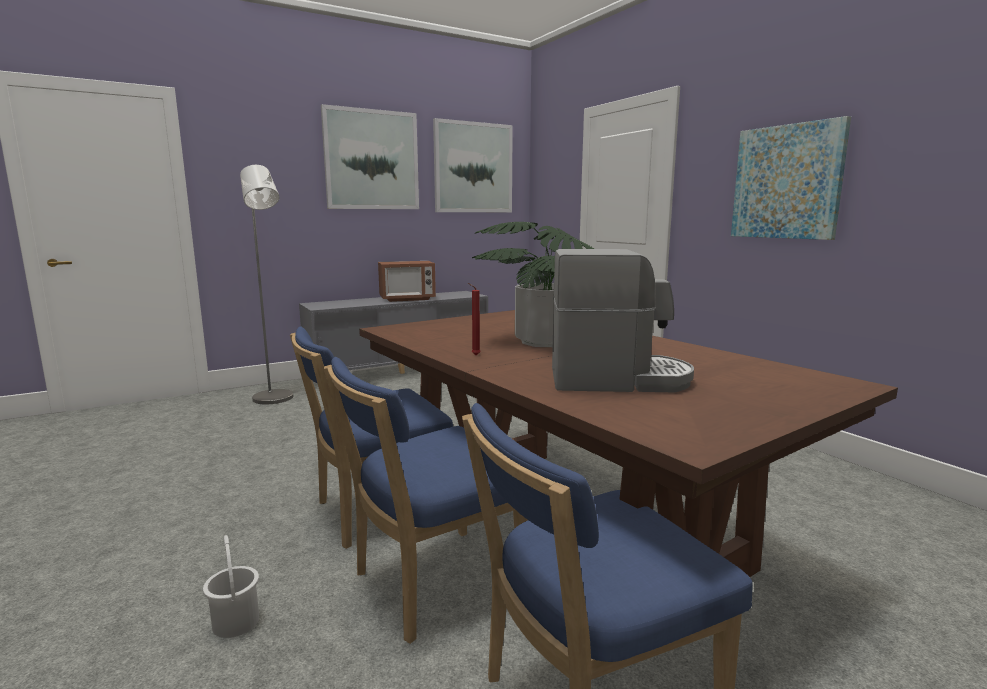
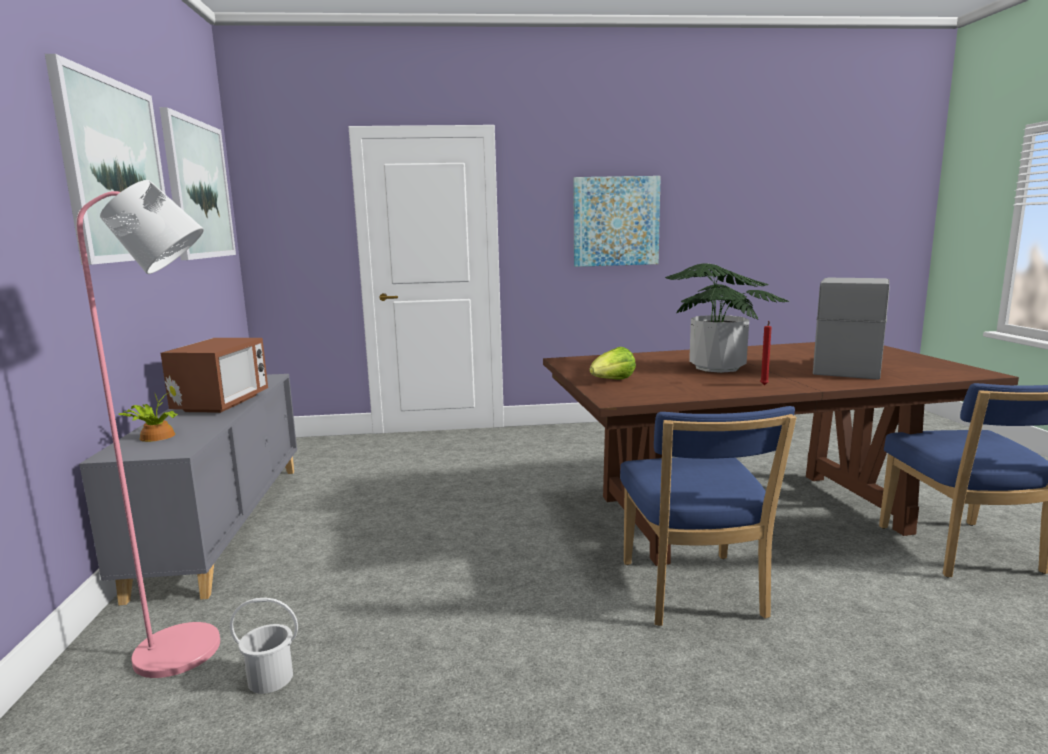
camera: 65 degrees left, 0 degrees up
(235, 622) = (902, 692): white bucket -> white bucket (270, 679)
(275, 400) = (194, 649): grey floor lamp -> pink floor lamp
(341, 302) = (155, 436): none -> potted plant
(432, 584) = (833, 582): blue chair -> none
(450, 324) = (612, 381): none -> lettuce

